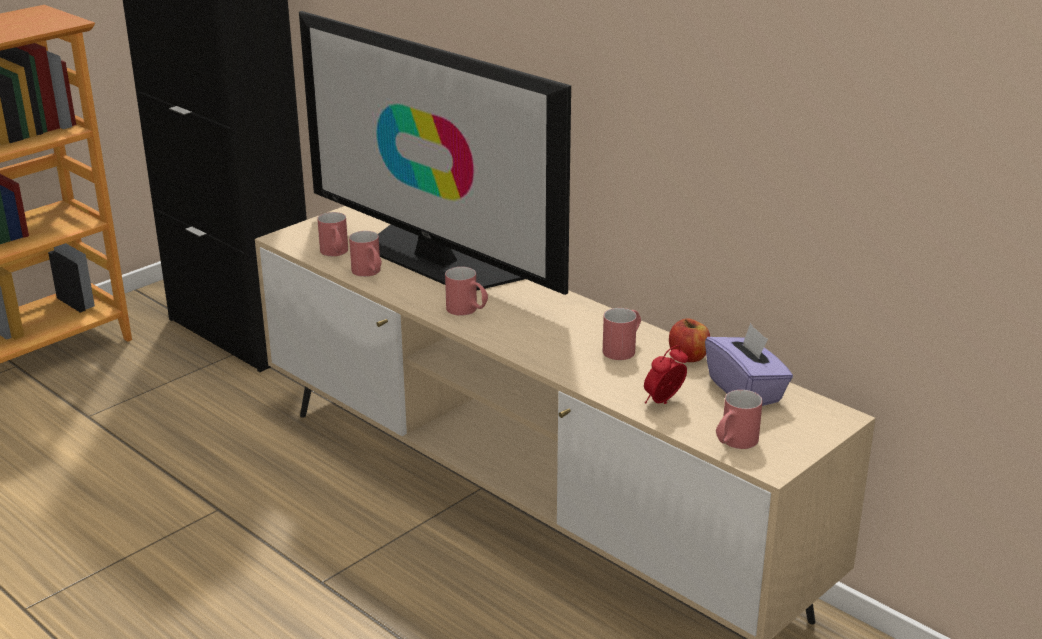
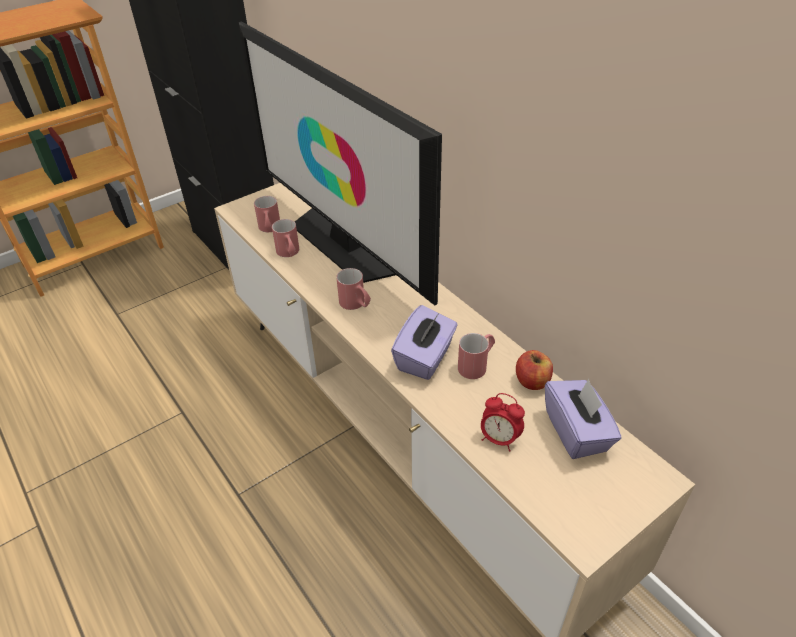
camera: 10 degrees right, 15 degrees up
(563, 348) = (425, 358): none -> purple tissue box
(664, 402) = (499, 439): alarm clock -> alarm clock turned 120 degrees counterclockwise
(734, 443) = (554, 504): red mug -> none

